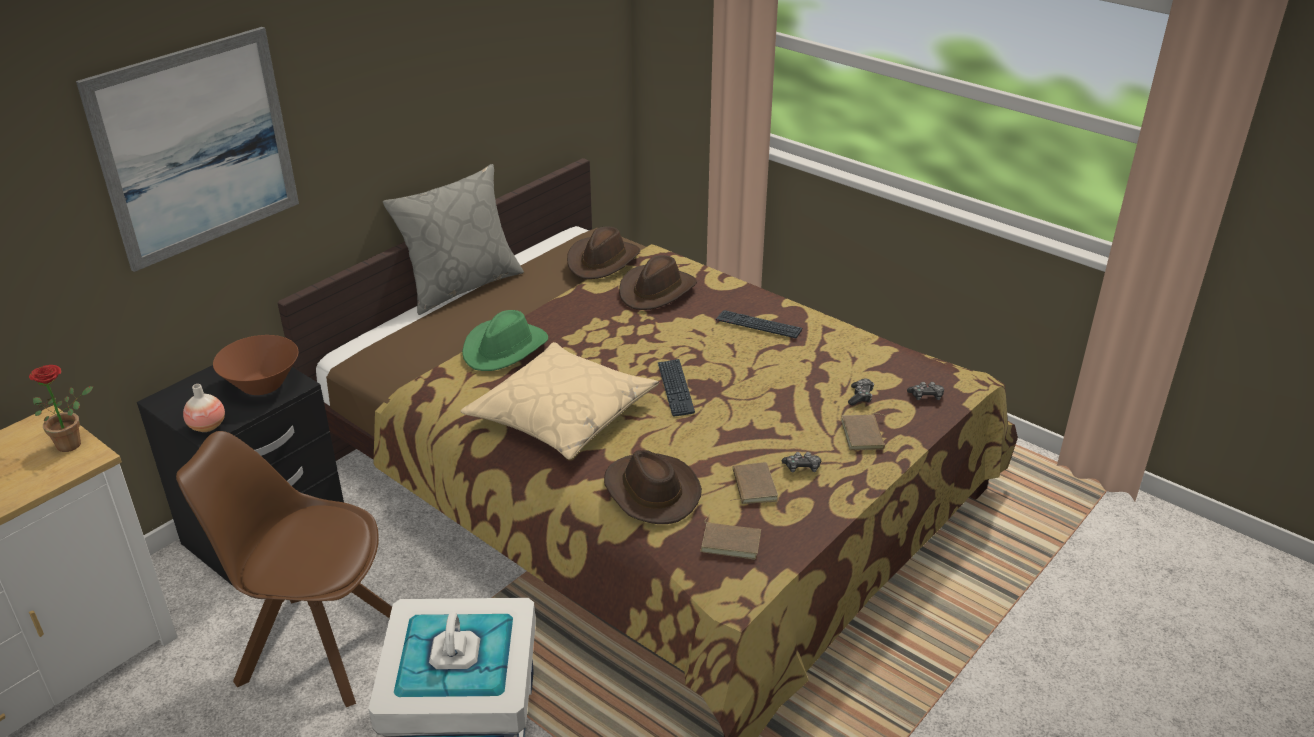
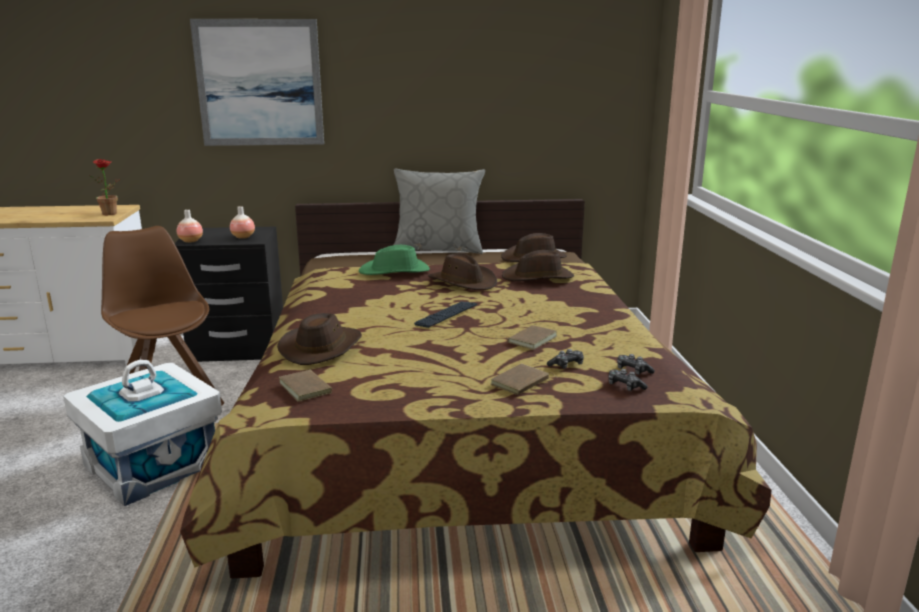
camera: 45 degrees right, 15 degrees down
(262, 385) = (243, 237): brown bowl -> vase
(562, 414) = (359, 302): beige pillow -> none
(603, 332) = (463, 282): none -> brown hat
(752, 486) = (383, 371): brown book -> brown book (531, 339)
(758, 326) = (571, 310): keyboard -> none
(802, 467) = (436, 378): game controller -> game controller (633, 371)

